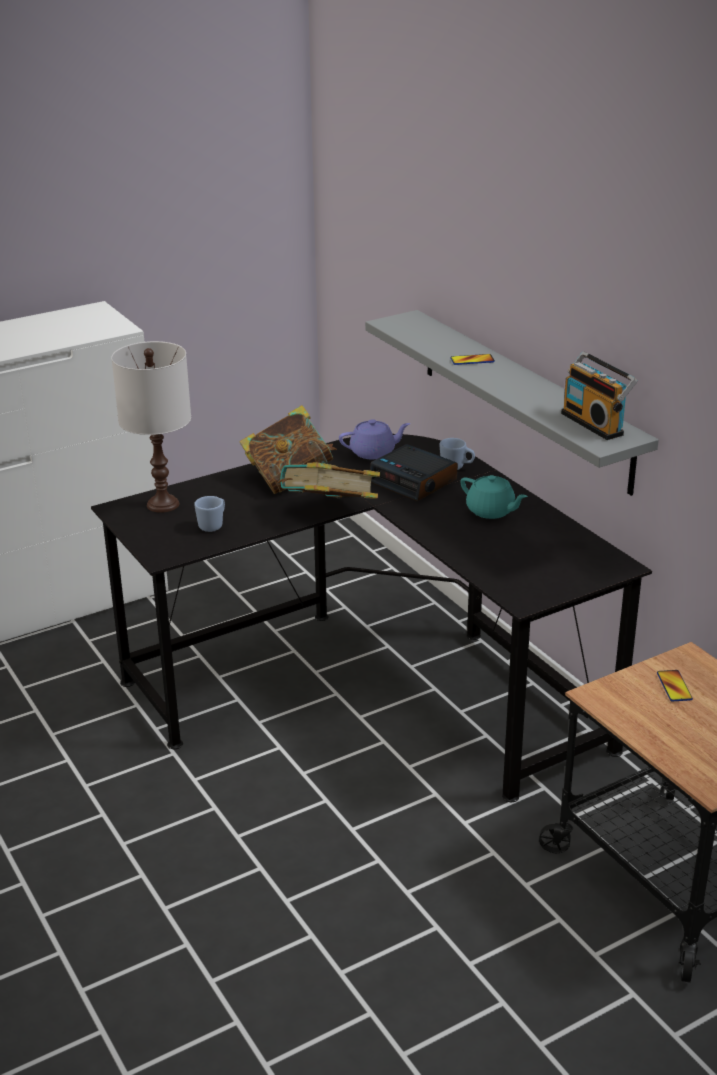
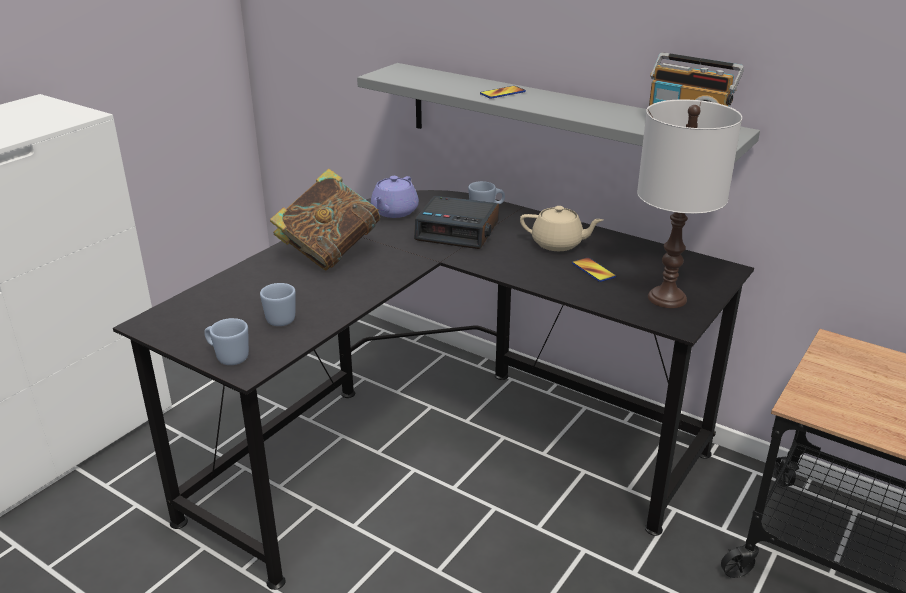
camera: 25 degrees left, 0 degrees up
(154, 546) = (228, 357): none -> blue mug
(163, 504) = (204, 307): white table lamp -> white table lamp (666, 298)
(328, 511) = (399, 276): book -> none
(374, 452) = (394, 212): purple teapot -> purple teapot turned 150 degrees clockwise
(491, 511) = (558, 244): turquoise teapot -> beige teapot
(674, 686) = (856, 376): phone -> phone (593, 270)

